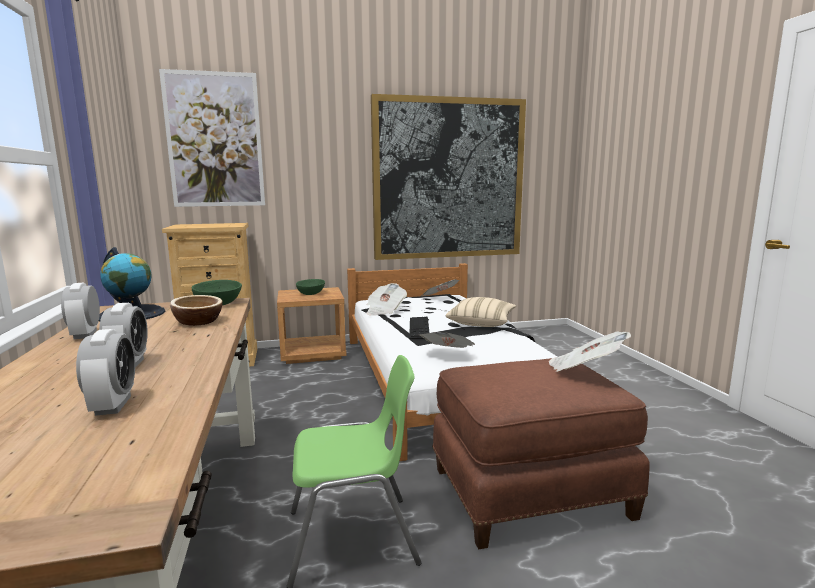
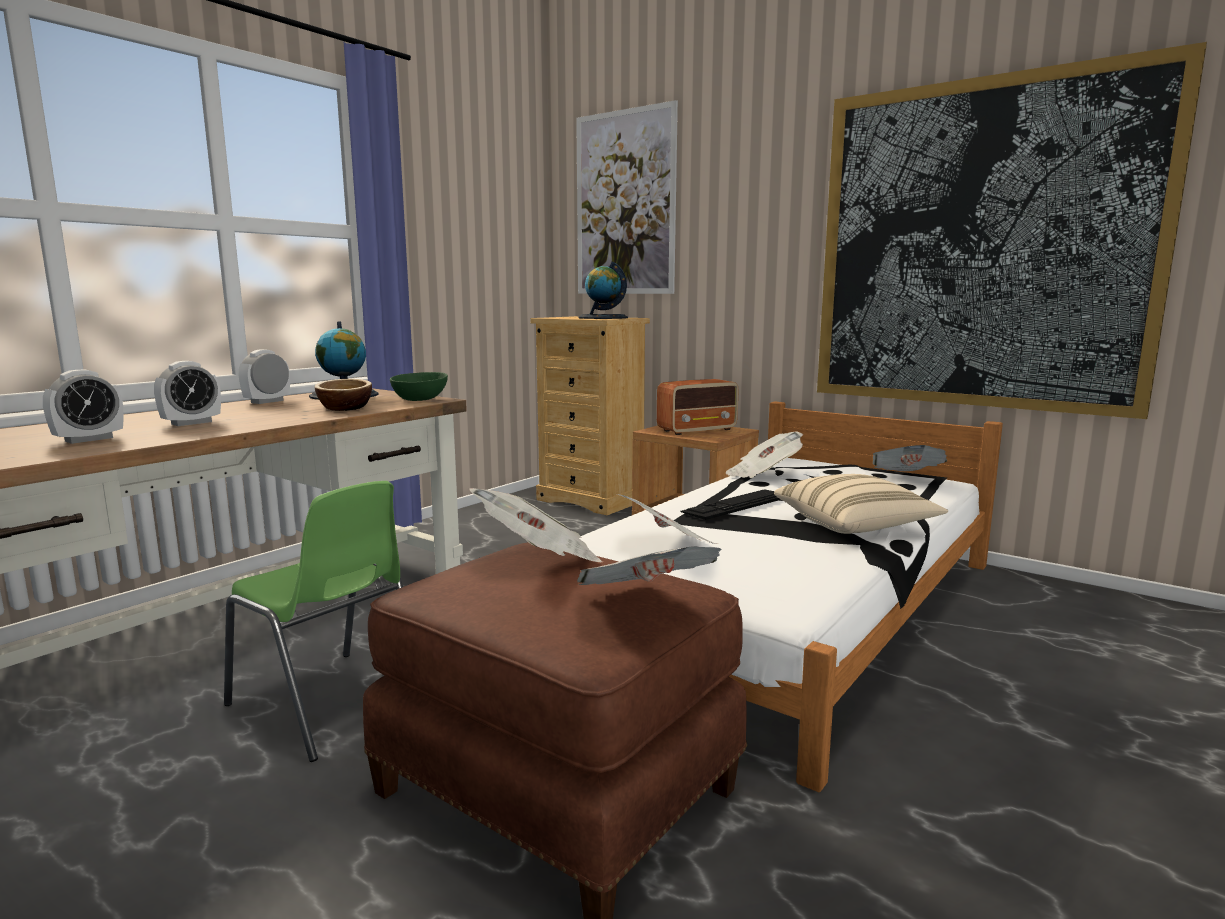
camera: 50 degrees right, 0 degrees up
(219, 224) = (603, 318): none -> globe
(311, 293) = (697, 430): green bowl -> radio
(494, 371) = (539, 558): none -> newspaper

